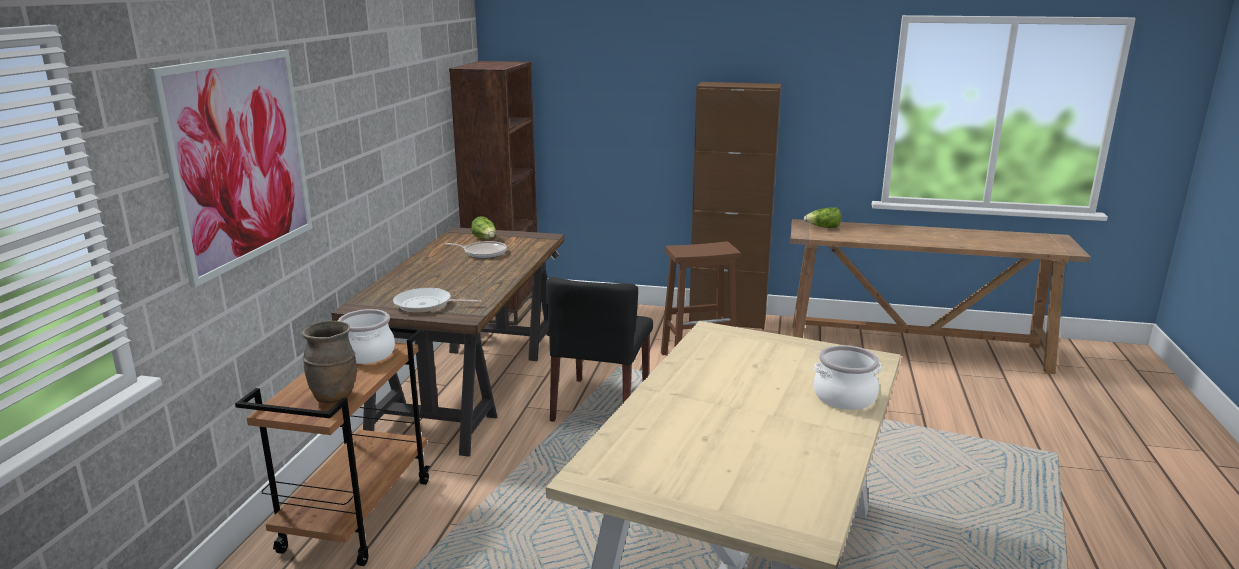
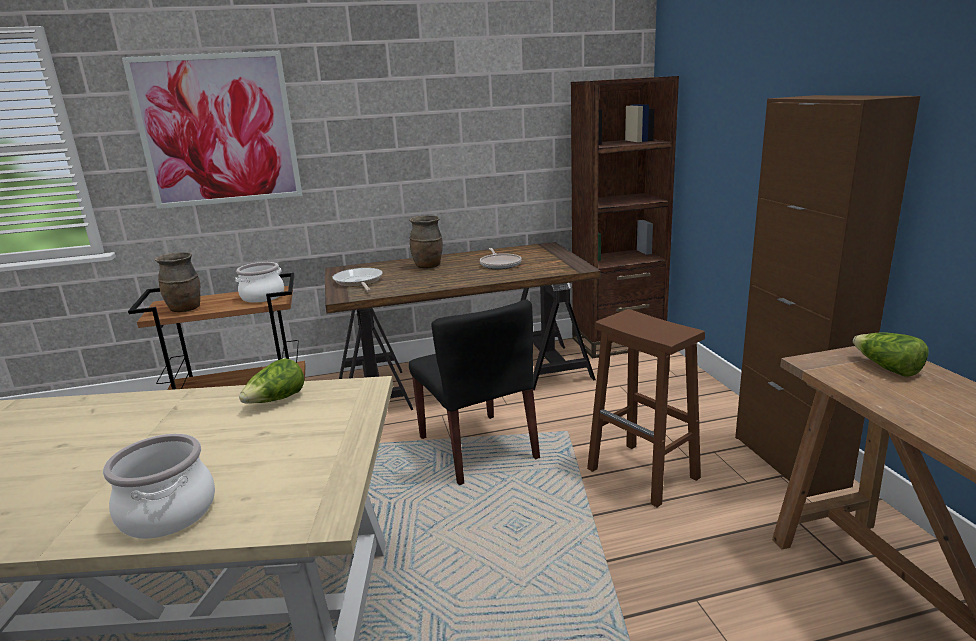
camera: 65 degrees right, 0 degrees up
(433, 274) = (428, 266): none -> brown vase
(485, 239) = (538, 256): lettuce -> lettuce (276, 400)
(601, 404) = (478, 448): black chair -> black chair turned 105 degrees counterclockwise

